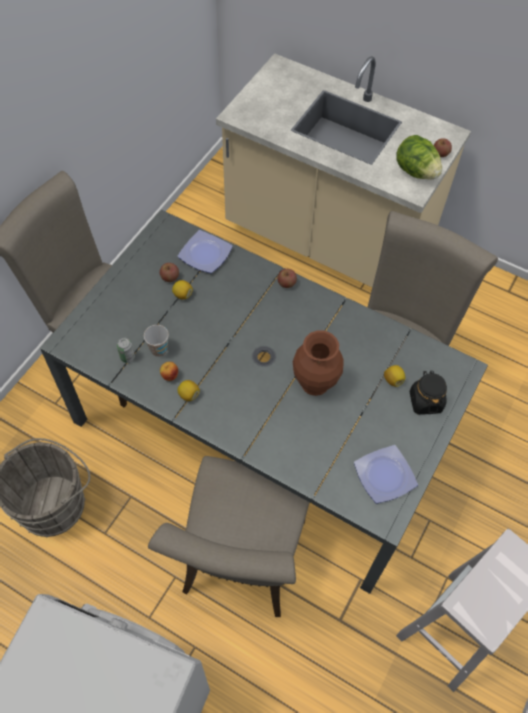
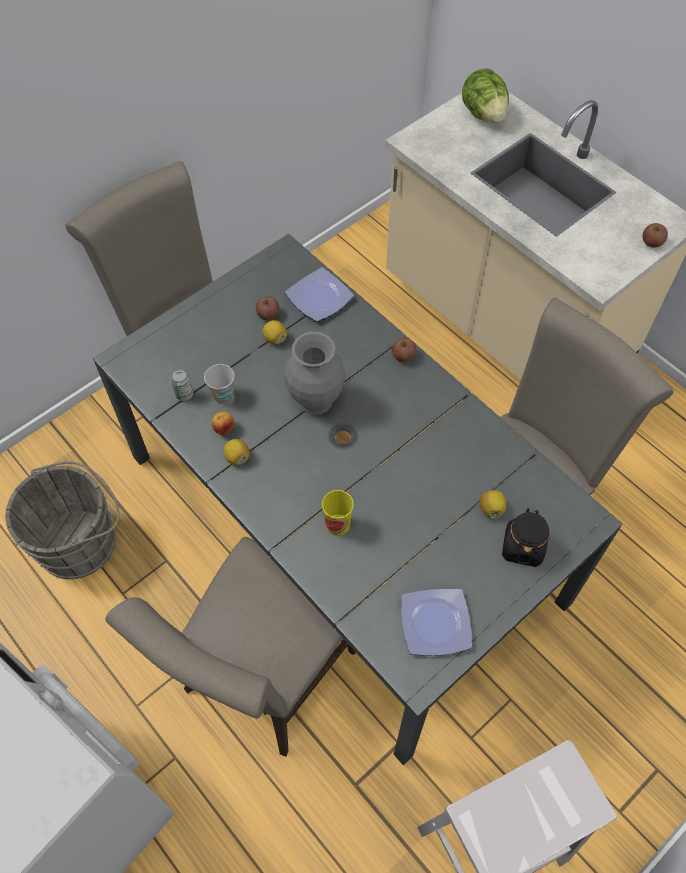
camera: 20 degrees right, 0 degrees up
(232, 333) = (315, 399): none -> grey vase
(285, 424) = (337, 524): none -> cup
(315, 384) = (391, 486): brown vase -> none
(416, 171) = (610, 257): lettuce -> lettuce (483, 114)

